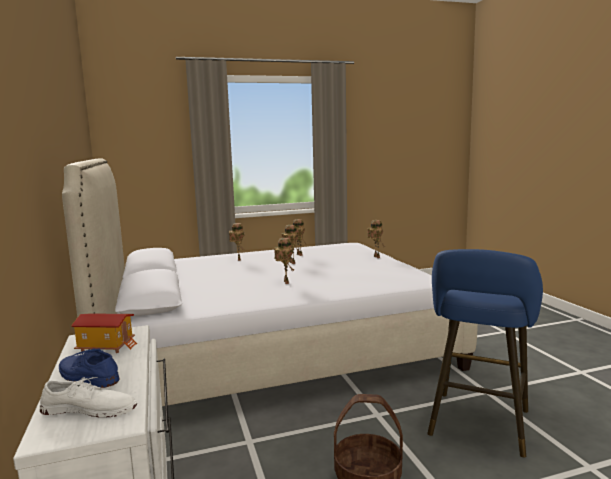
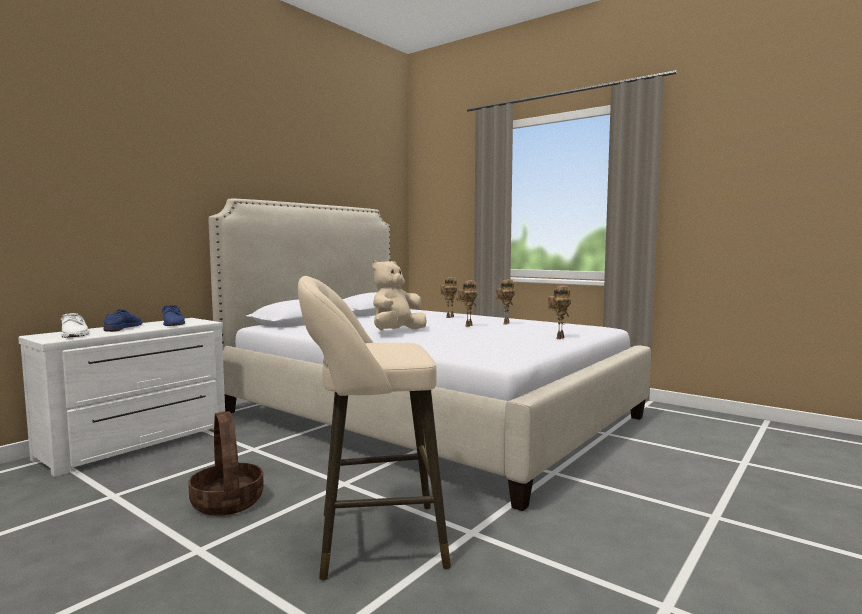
camera: 55 degrees right, 5 degrees down
(107, 346) = (173, 323): toy house -> blue shoe
(285, 282) = (396, 332): toy robot -> beige plush toy
(478, 426) = (371, 540): blue stool -> beige stool

